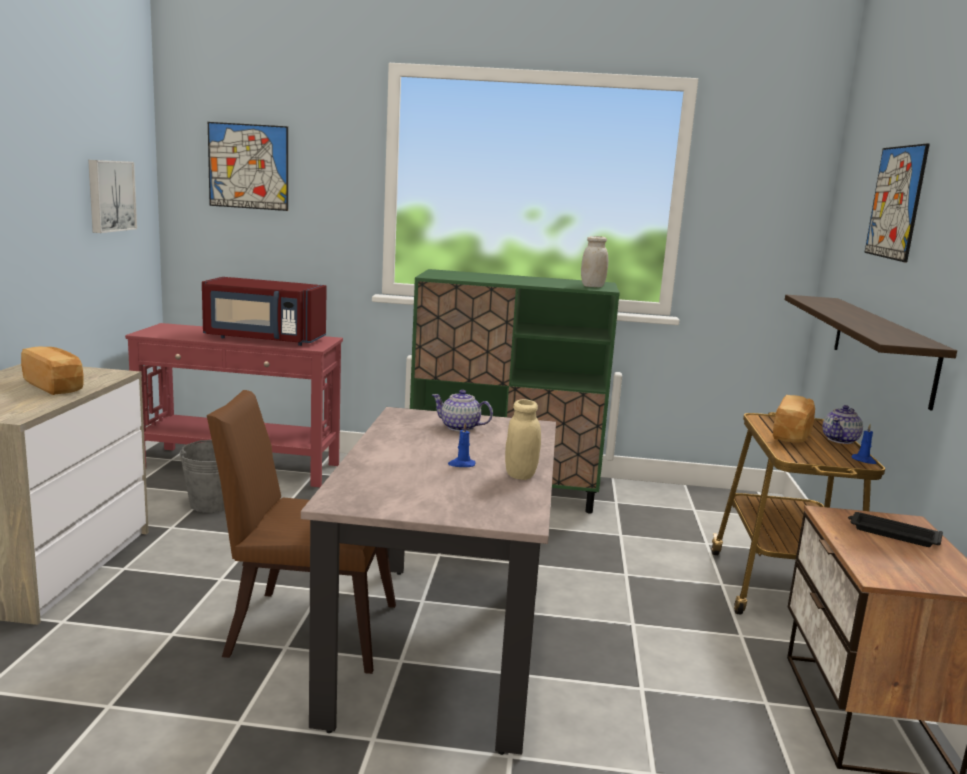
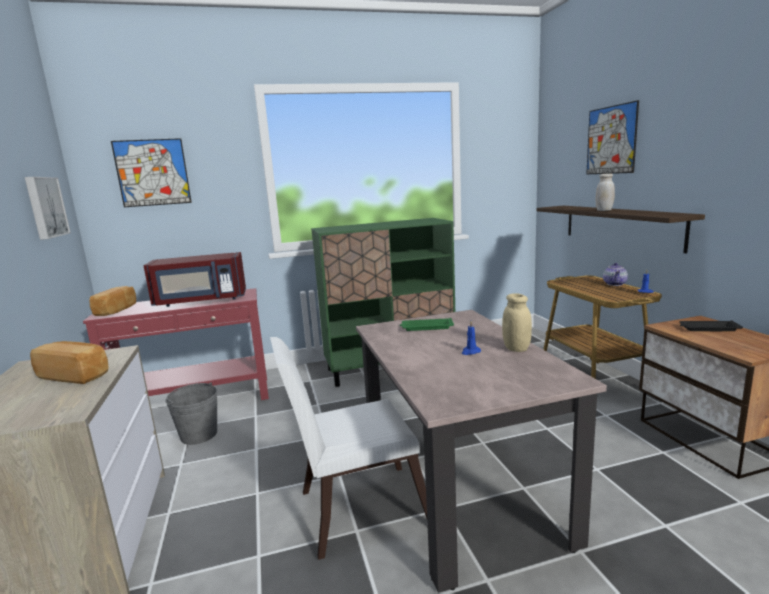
camera: 20 degrees left, 0 degrees up
(303, 628) = (354, 509): brown chair -> white chair
(460, 427) = (426, 327): teapot -> green tray
(592, 286) = (430, 220): white jar -> white jar (604, 210)
(793, 434) = (589, 286): bread -> bread (117, 310)

